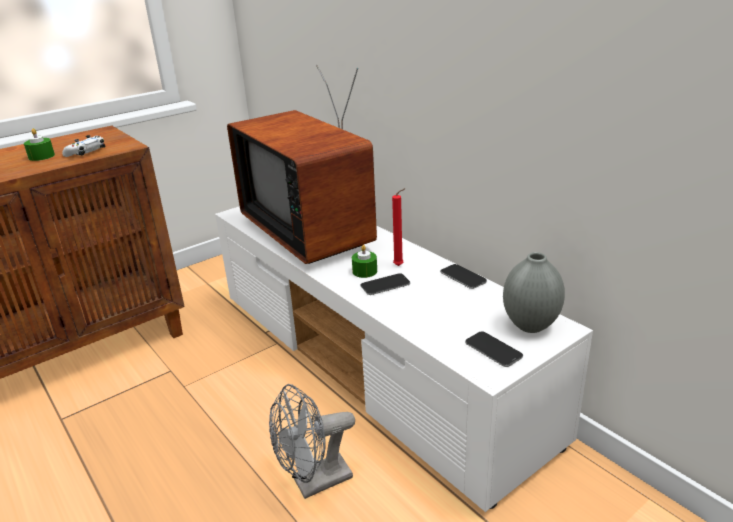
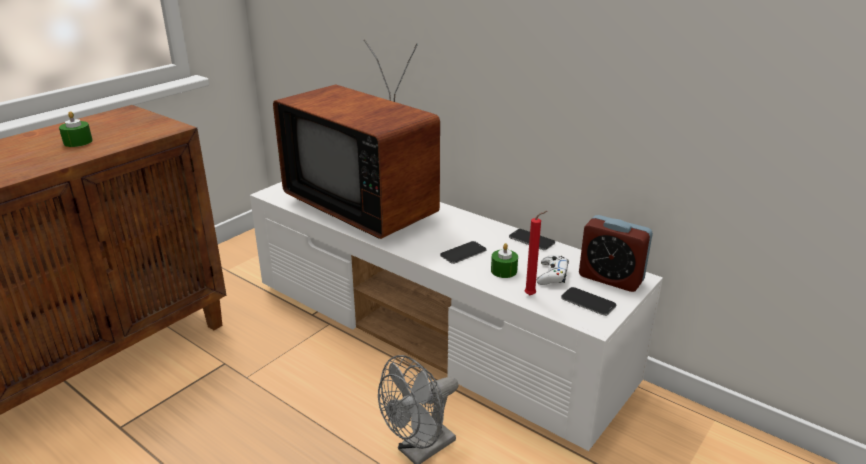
camera: 15 degrees left, 0 degrees up
(86, 152) = (128, 135): white game controller -> white game controller (552, 275)
(364, 271) = (437, 242): green candle -> green candle (504, 271)
(400, 266) = (468, 234): red candle -> red candle (532, 295)
(531, 326) = (610, 278): grey vase -> alarm clock

